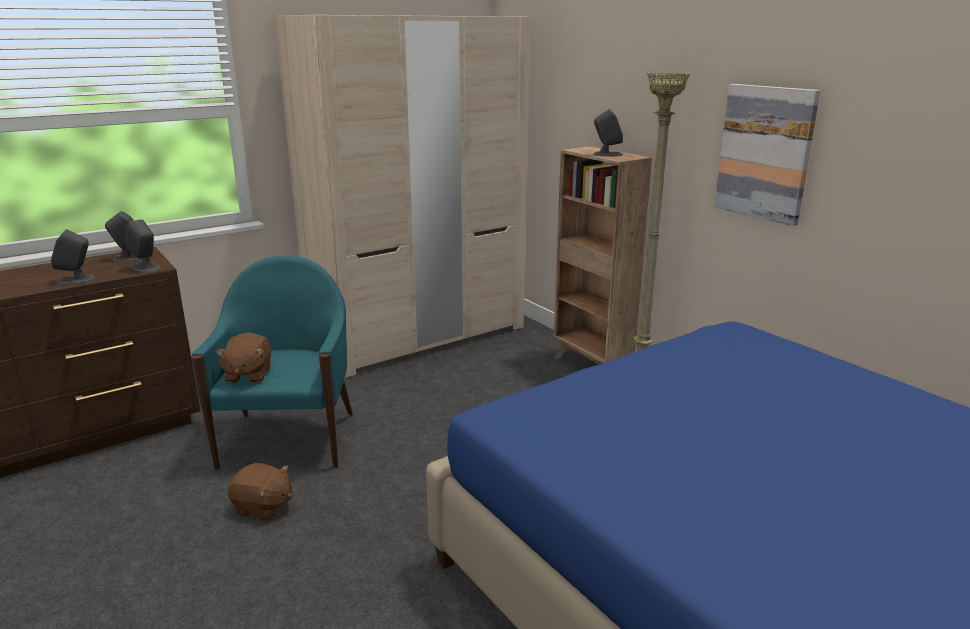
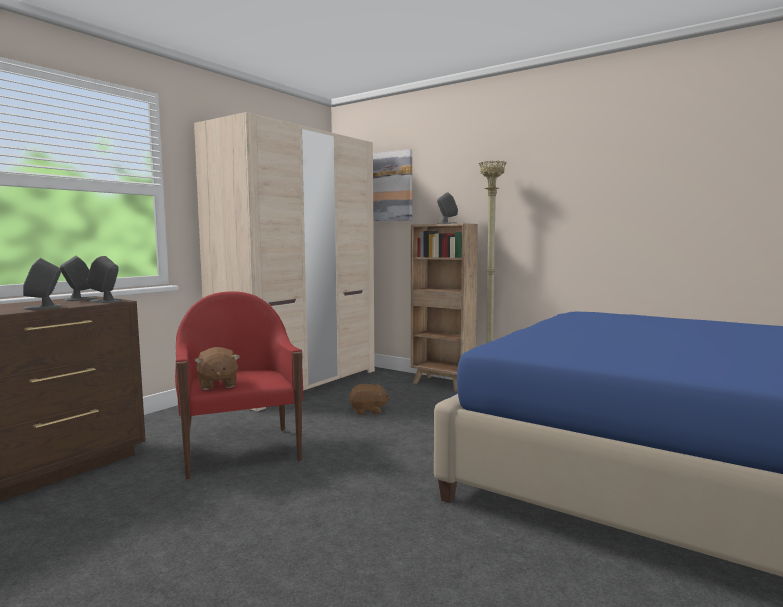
camera: 20 degrees left, 15 degrees down
(263, 507) = (256, 495): brown plush toy -> brown plush toy (368, 411)
(289, 438) = (240, 451): turquoise armchair -> red armchair
(765, 153) = (563, 207): picture -> picture (391, 186)

